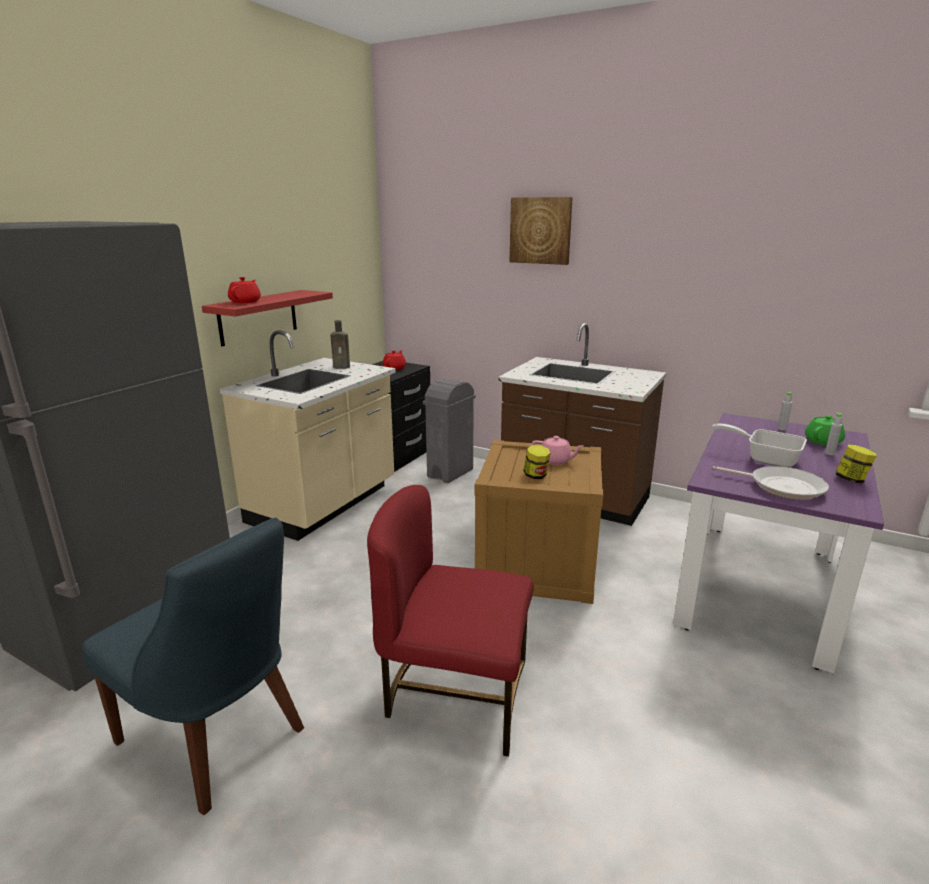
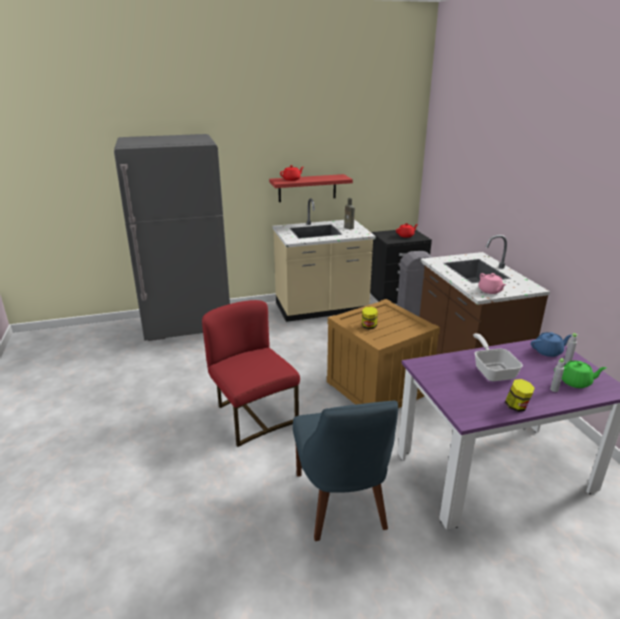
camera: 45 degrees right, 5 degrees up
(217, 739) = (165, 380): blue chair -> blue chair (341, 504)
(540, 230) = (499, 155): picture -> none
(555, 461) = (397, 323): pink teapot -> pink teapot (490, 291)
(753, 426) = (548, 352): none -> blue teapot
(782, 487) = (455, 387): frying pan -> none

